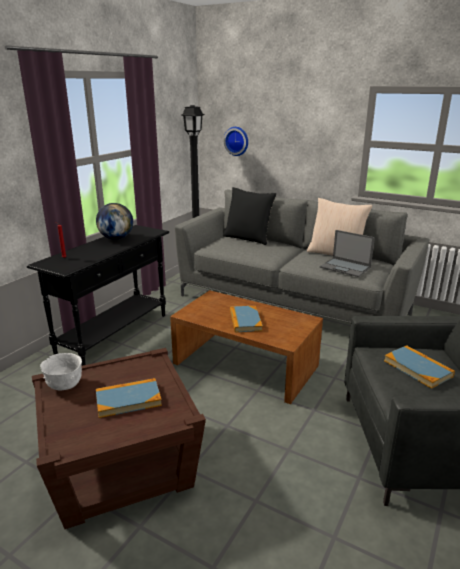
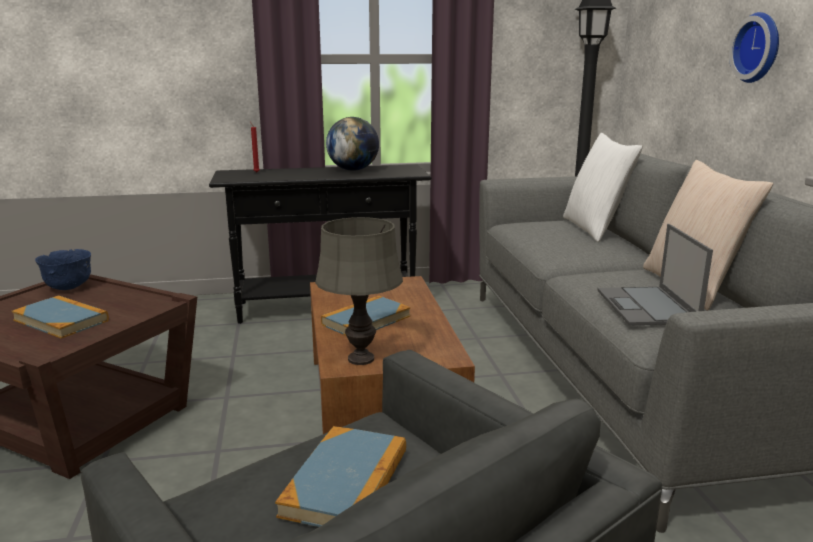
camera: 50 degrees right, 5 degrees down
(65, 385) = (69, 288): white bowl -> blue bowl
(237, 141) = (663, 56): wall clock -> wall clock (759, 48)
(248, 238) = (595, 228): black pillow -> white pillow
(286, 337) = (360, 359): none -> grey table lamp

